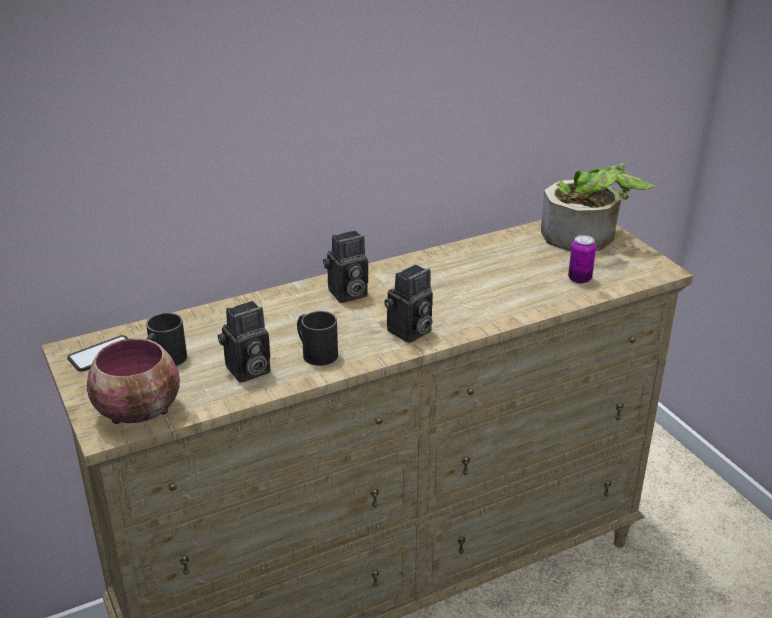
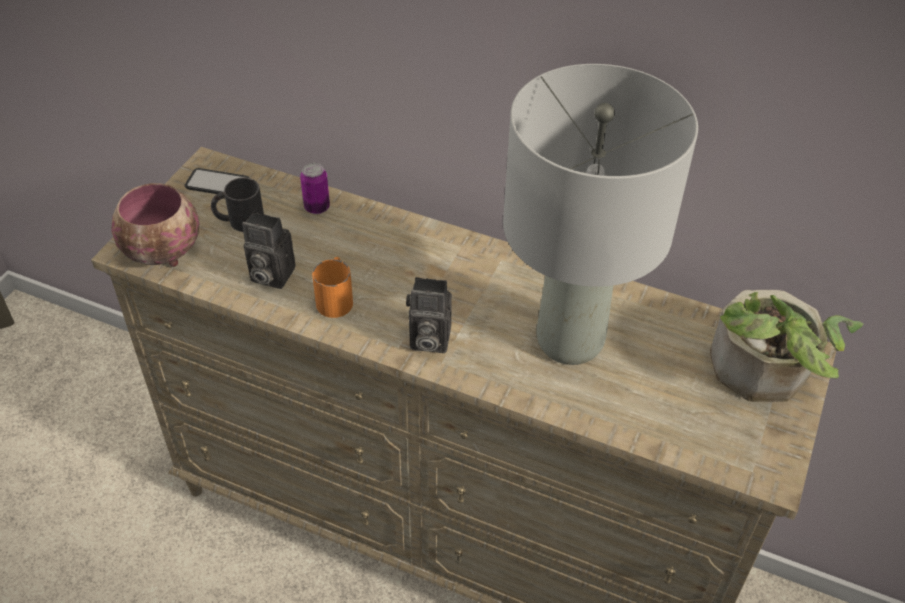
camera: 50 degrees right, 15 degrees up
(315, 352) = (336, 298): black mug -> orange mug
(347, 294) = (446, 262): camera -> none
(481, 282) = (571, 341): none -> grey table lamp
(579, 279) = (666, 414): can -> can (317, 207)

